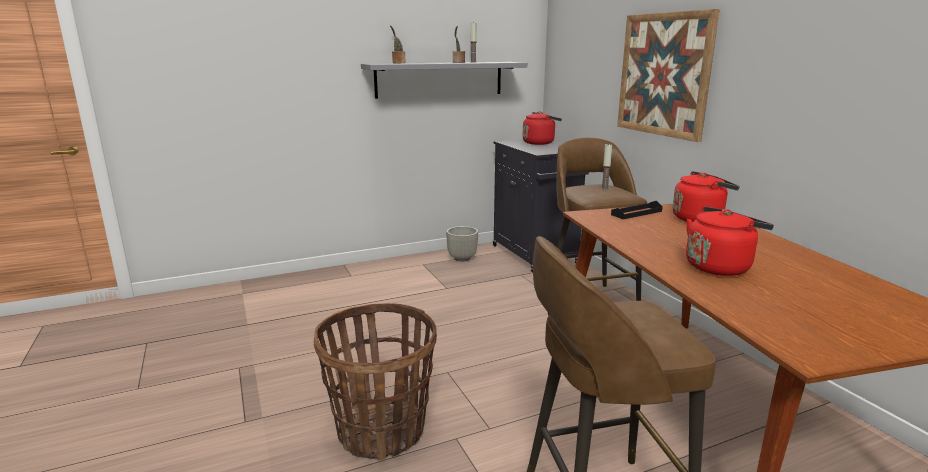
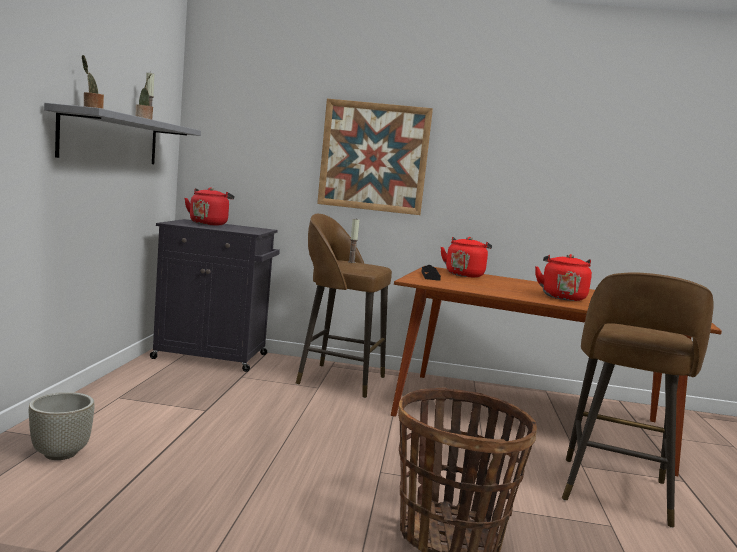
camera: 60 degrees left, 10 degrees down
(462, 258) = (149, 379): grey planter -> grey planter (61, 453)

